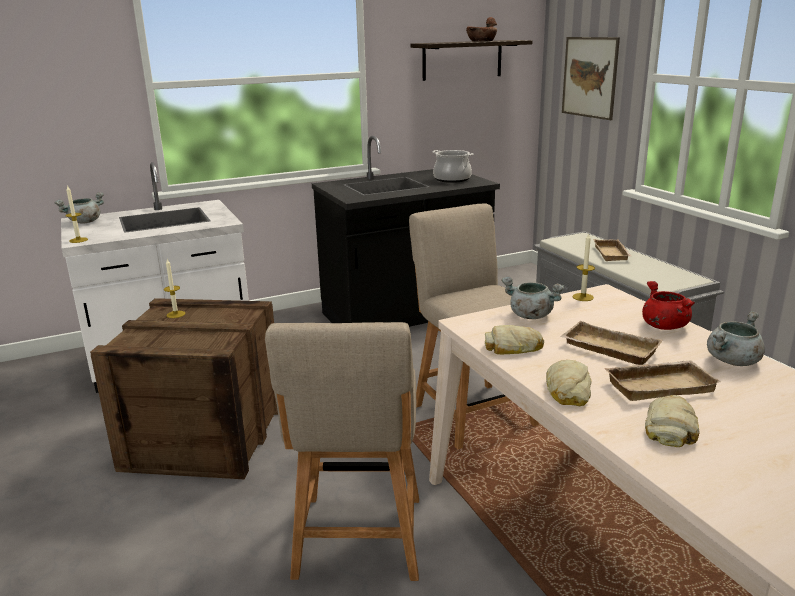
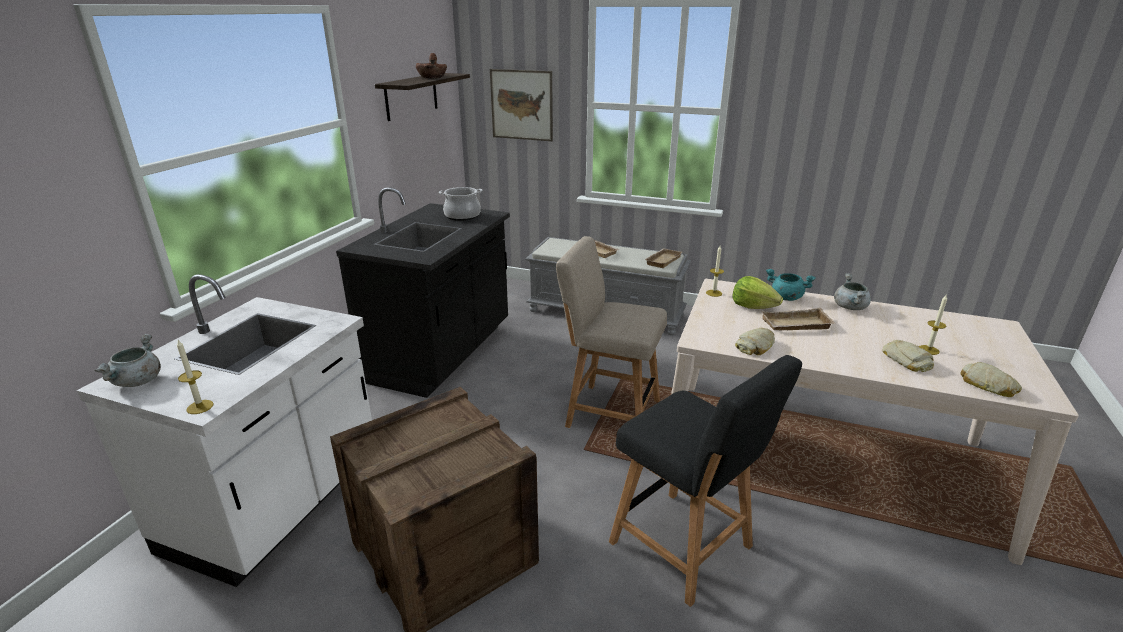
camera: 45 degrees left, 5 degrees up
(175, 314) = (389, 441): candle -> candle (928, 350)
(358, 542) = (686, 548): beige chair -> black chair
(530, 315) = (717, 319): grey cooking pot -> none
(567, 390) = (834, 362): bread -> bread (988, 385)
(598, 320) = (753, 306): none -> lettuce
(659, 385) = (856, 337): beige tray -> beige tray (662, 260)
(663, 326) = (785, 297): red cooking pot -> turquoise cooking pot

